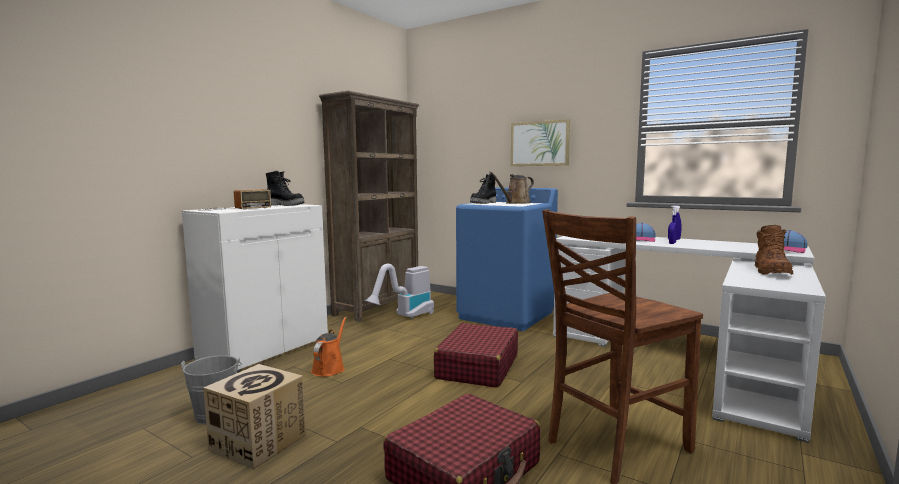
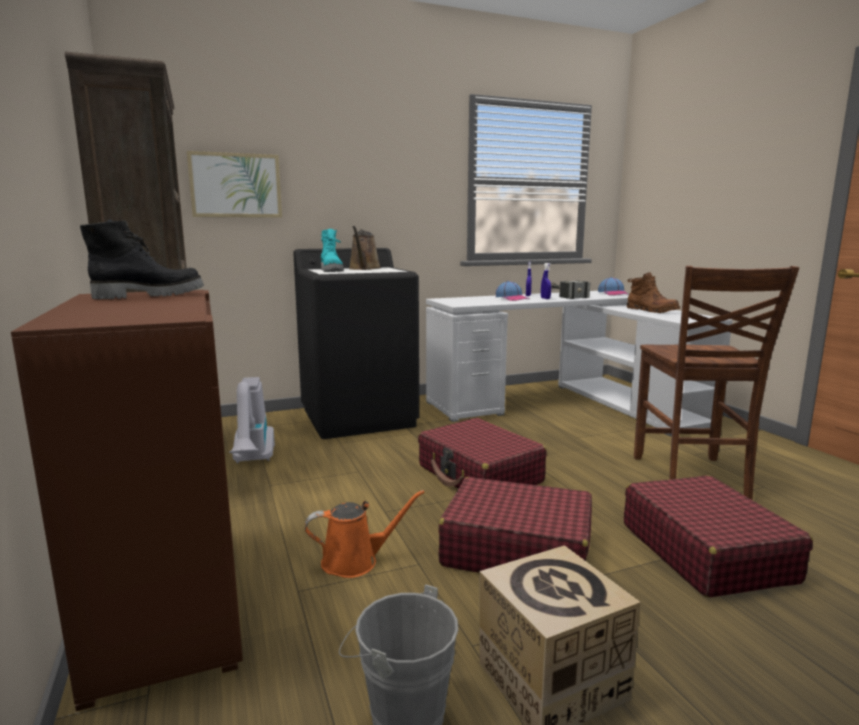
camera: 55 degrees left, 5 degrees up
(232, 209) = (119, 312): radio -> none
(265, 348) = (167, 602): white cabinet -> brown cabinet
(329, 368) = (355, 561): orange watering can -> orange watering can turned 120 degrees clockwise
(386, 402) = (516, 549): none -> red suitcase
(484, 203) = (332, 271): black boot -> turquoise boot
(507, 315) = (359, 417): blue washing machine -> black washing machine
(540, 143) = (358, 190): picture -> picture (235, 185)
(709, 244) = (565, 296): none -> hammer

